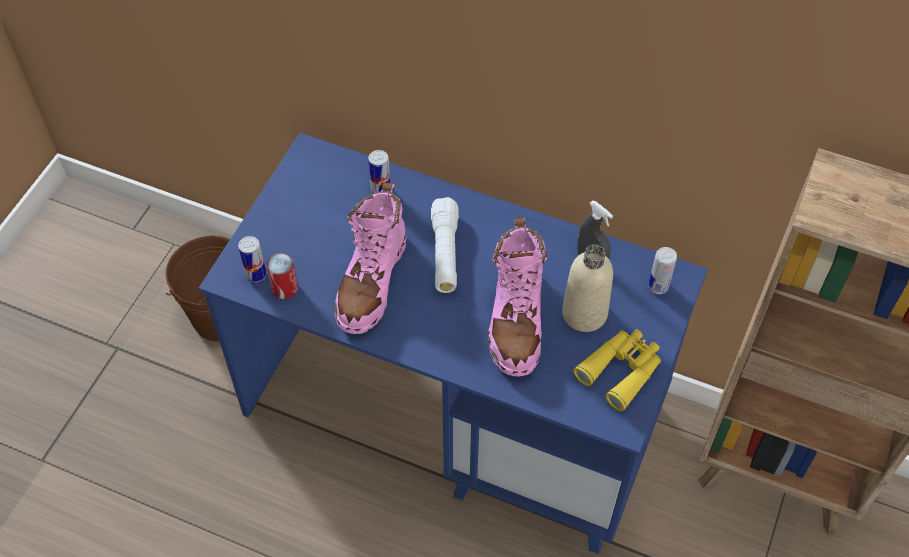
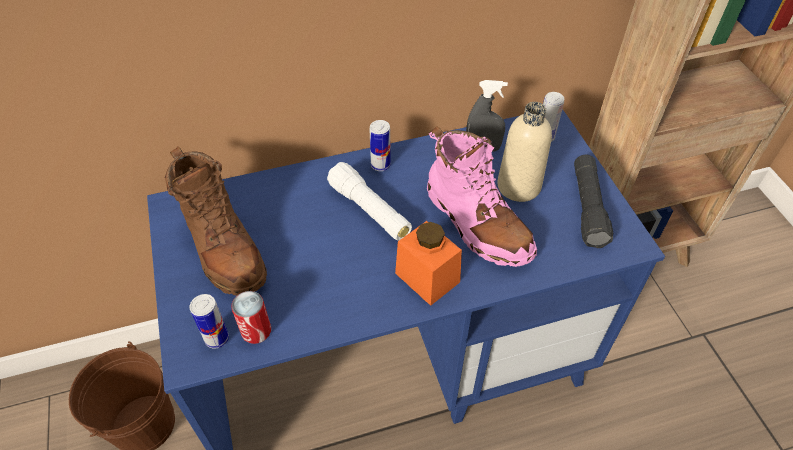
camera: 40 degrees left, 5 degrees down
(315, 211) = (223, 247): none -> brown boot
(371, 281) = (331, 272): pink boot -> none
(381, 190) = (267, 197): can -> can (380, 165)
(435, 334) = (427, 277): none -> orange jar
(621, 370) = (587, 208): yellow binoculars -> black flashlight

